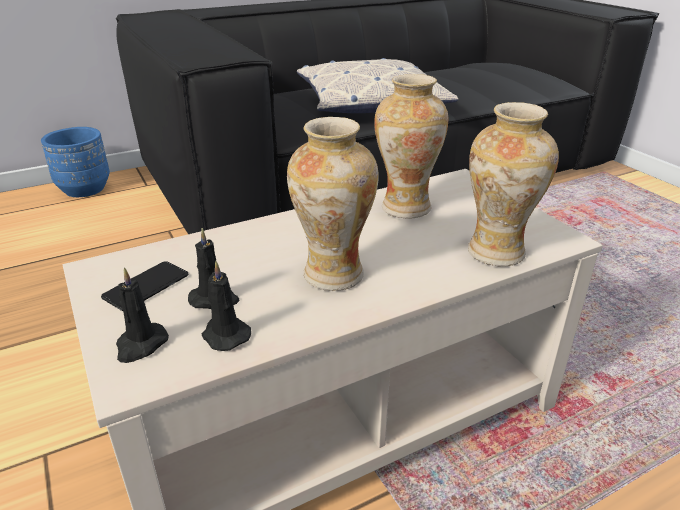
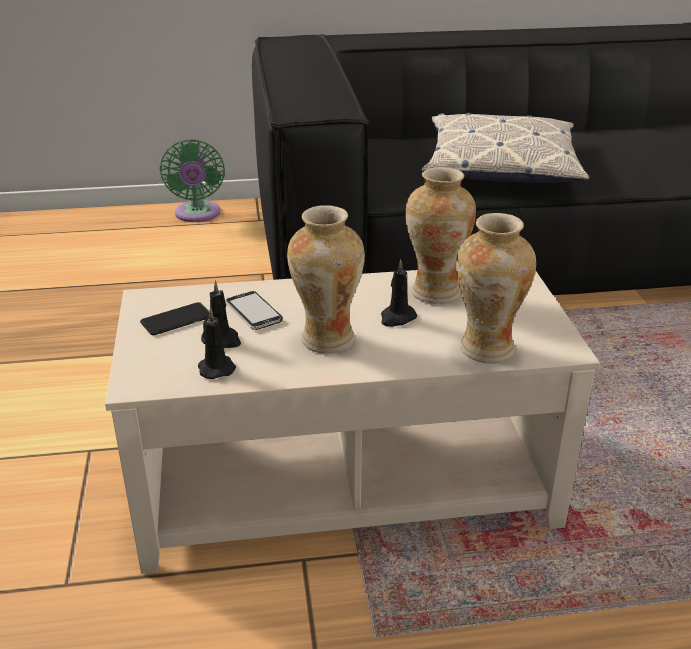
camera: 20 degrees right, 0 degrees up
(85, 189) = (197, 215): blue planter -> green fan
(140, 345) = (153, 362): black candle -> black candle (397, 318)
(233, 261) = (253, 312): none -> phone

